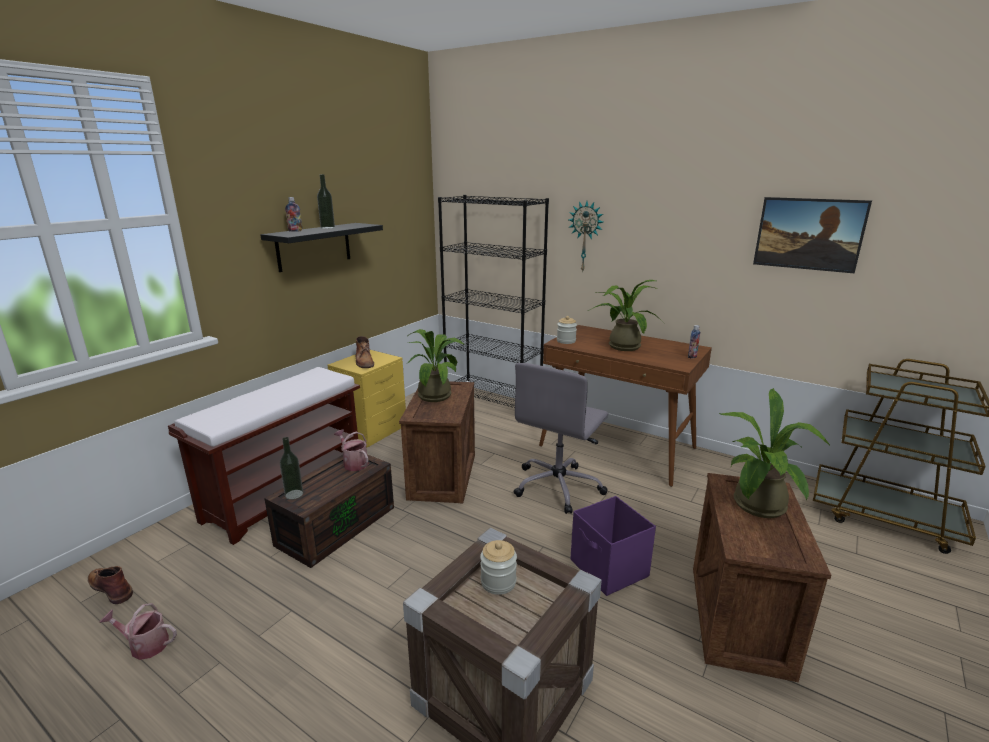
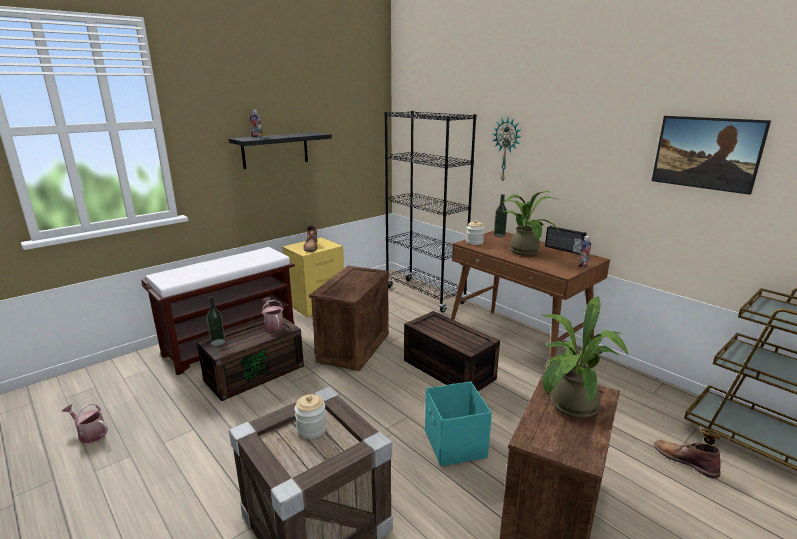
camera: 15 degrees right, 0 degrees up
(111, 587) = (87, 390): brown boot -> brown boot (684, 460)
(327, 227) = (285, 135): bottle -> bottle (499, 235)
(437, 394) = (352, 278): potted plant -> none
(558, 486) = (446, 369): grey office chair -> brown storage box
(609, 569) = (455, 445): purple storage box -> turquoise storage box
(661, 341) = (563, 249): none -> radio

